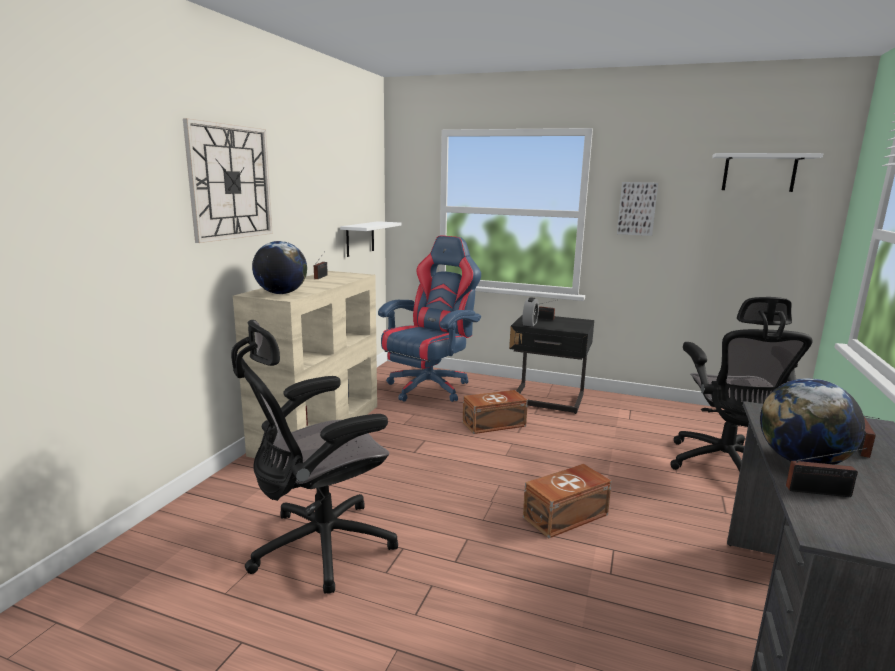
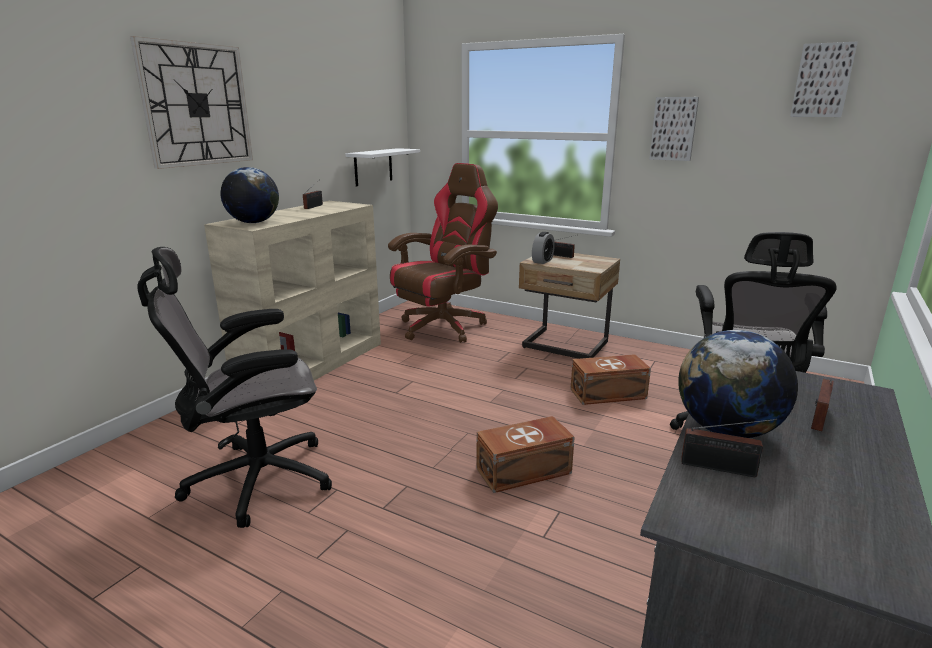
camera: 10 degrees right, 5 degrees up
(428, 388) = (442, 327): blue office chair -> brown office chair
(495, 424) = (494, 368): brown storage box -> brown storage box (609, 394)
(547, 400) = (565, 346): black nightstand -> beige nightstand
(759, 173) = (822, 80): white shelf -> picture

